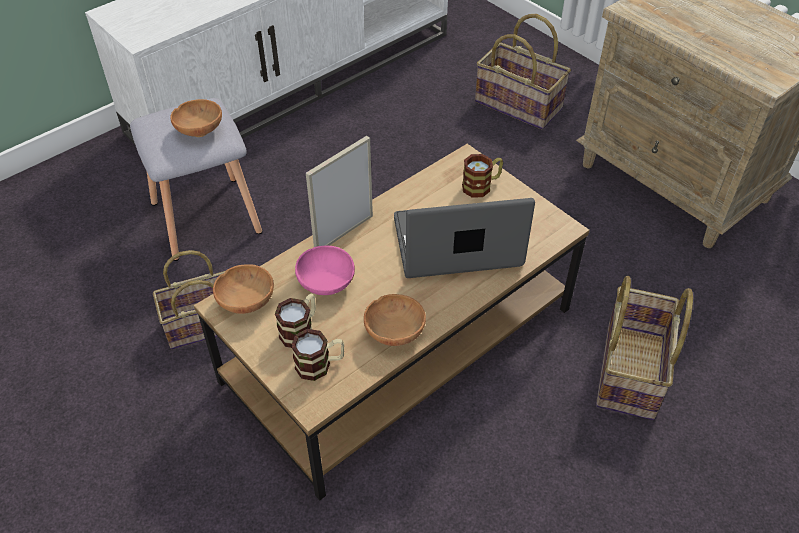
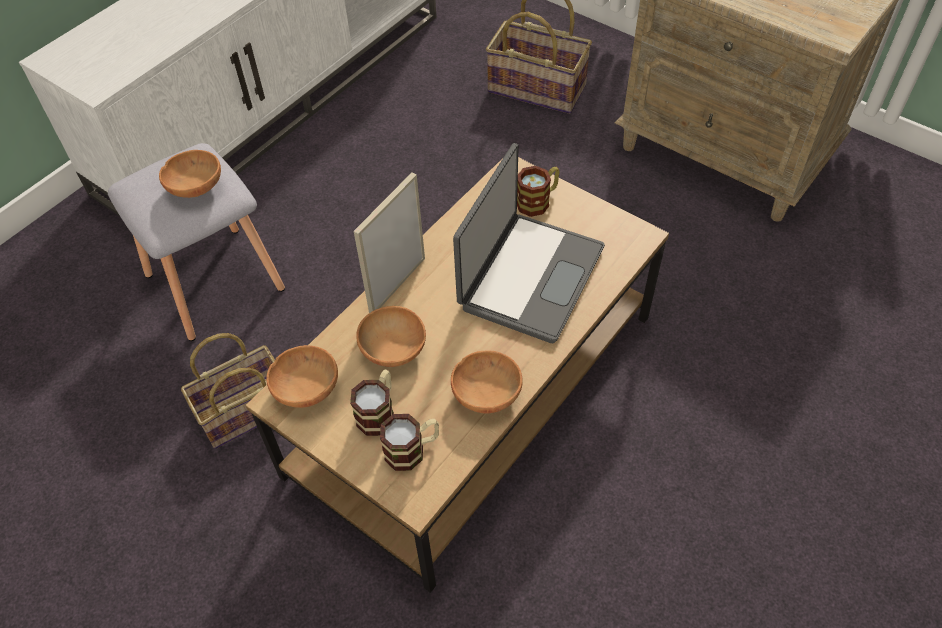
camera: 10 degrees left, 5 degrees up
(326, 284) = (394, 351): pink bowl -> brown bowl
(457, 245) = (529, 277): laptop -> laptop turned 135 degrees clockwise
(632, 372) = (731, 377): basket -> none

